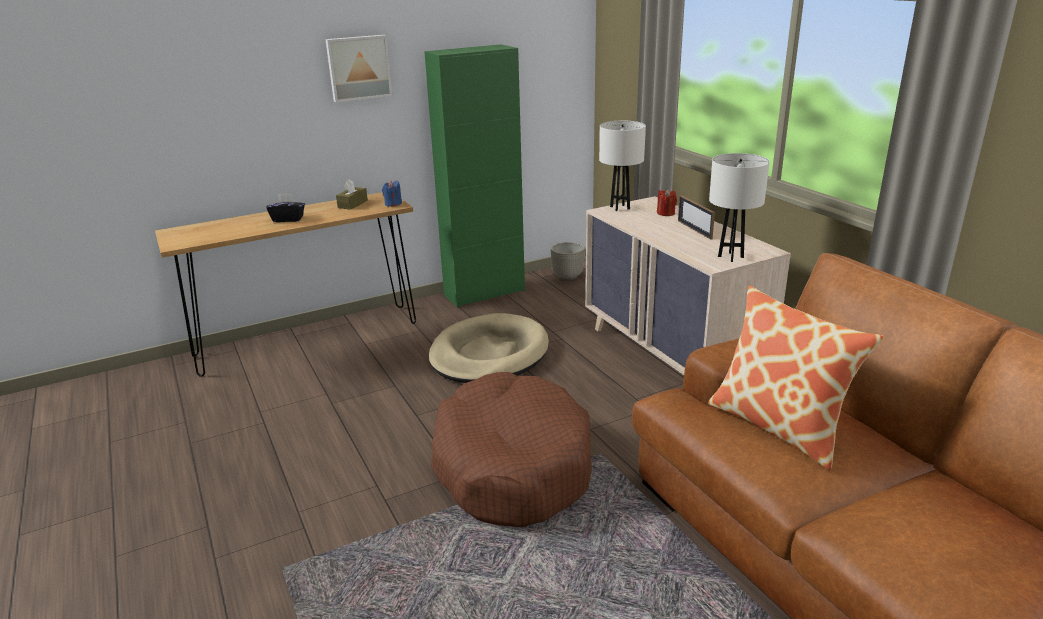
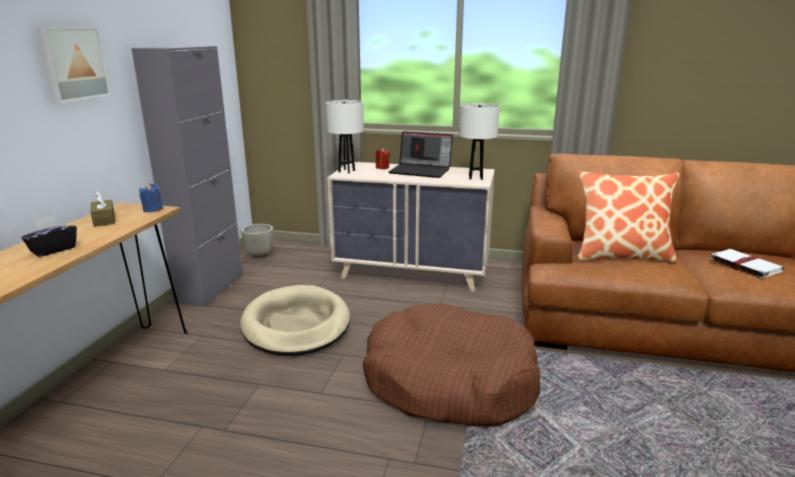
camera: 50 degrees left, 5 degrees down
(484, 293) = (210, 288): green cabinet -> grey cabinet
(694, 229) = (421, 171): picture frame -> laptop
(928, 527) = (744, 265): none -> white book

